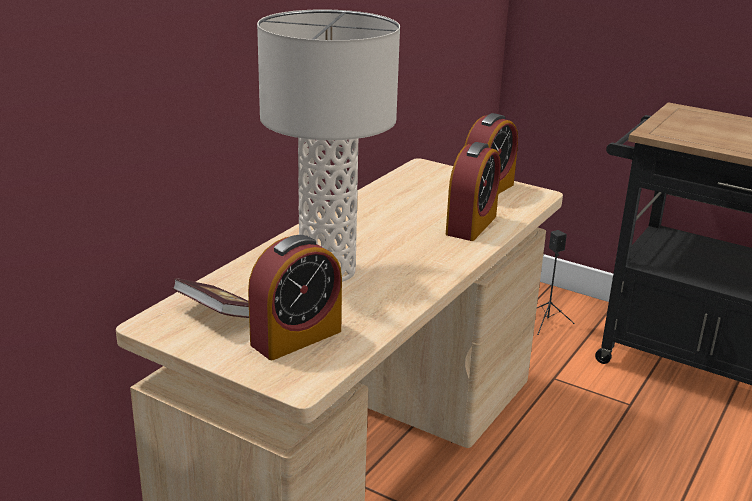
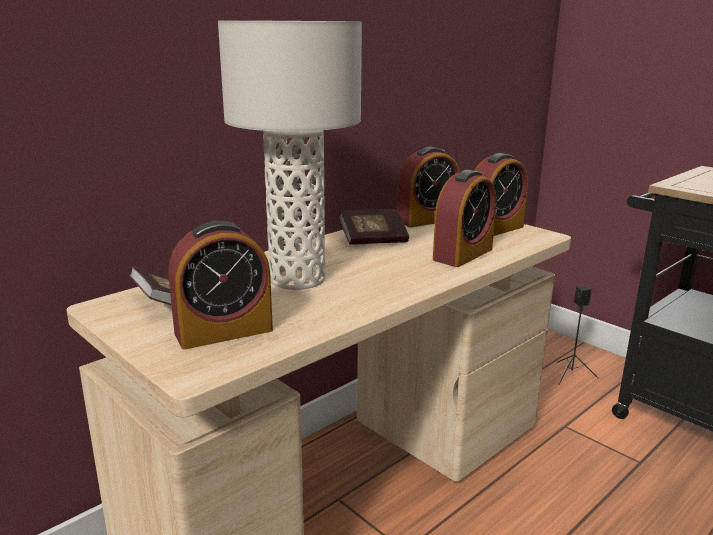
camera: 15 degrees right, 5 degrees down
(375, 215) = (373, 240): none -> book
(415, 183) = (427, 220): none -> alarm clock

